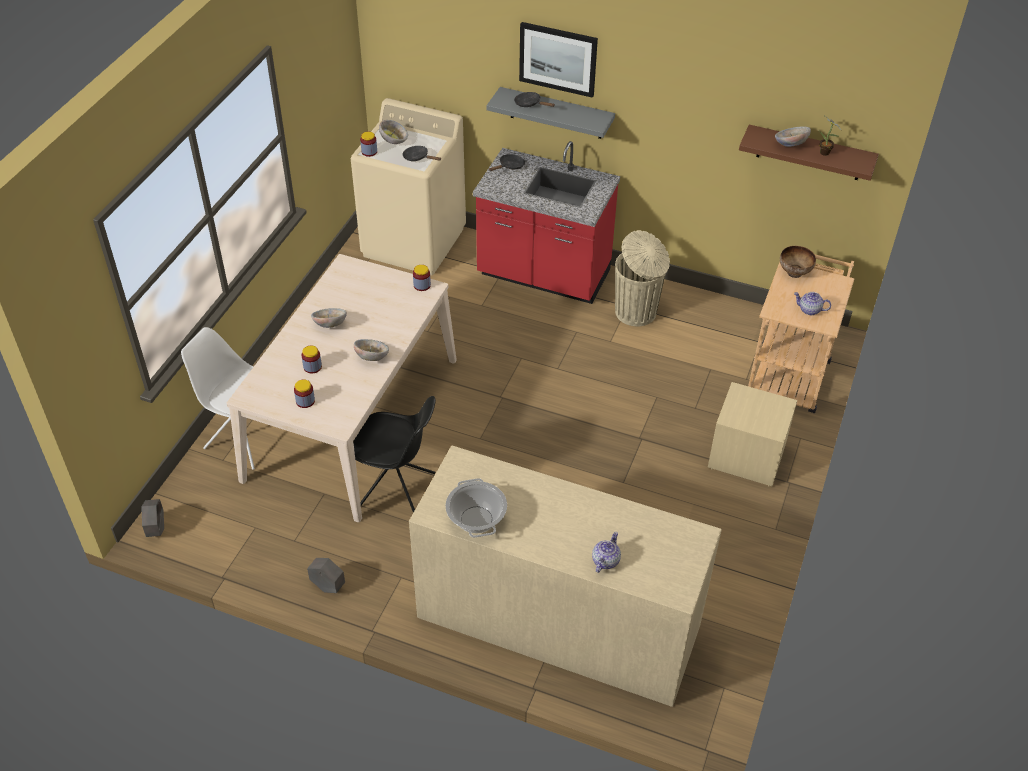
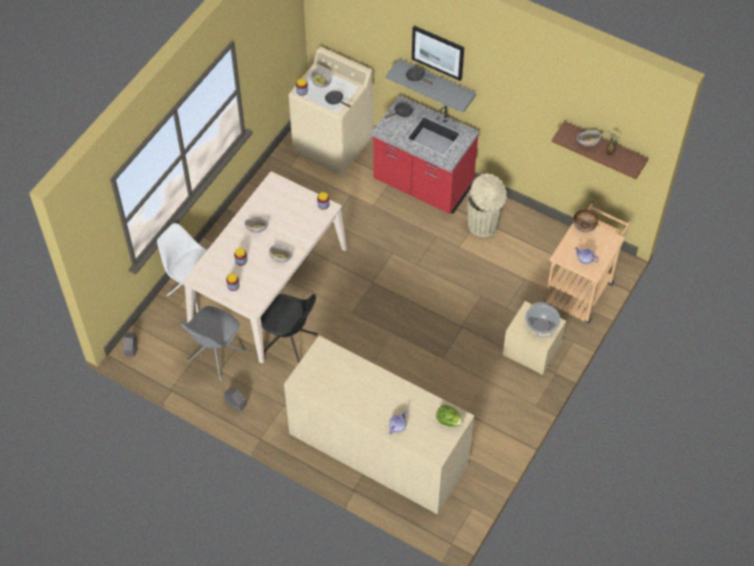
camera: 10 degrees right, 10 degrees up
(286, 522) = (215, 357): none -> grey chair
(476, 520) = (325, 389): cooking pot -> cooking pot (541, 326)
(684, 542) = (449, 421): none -> lettuce

